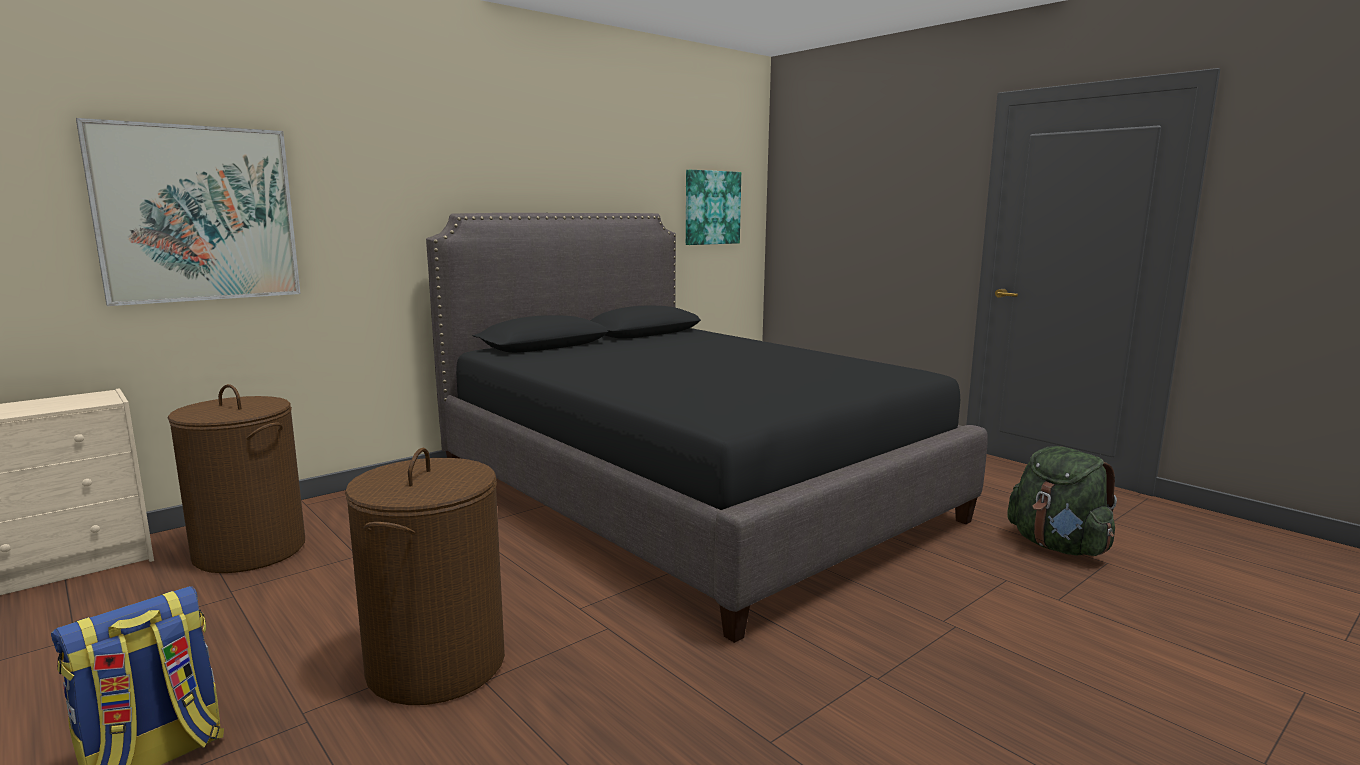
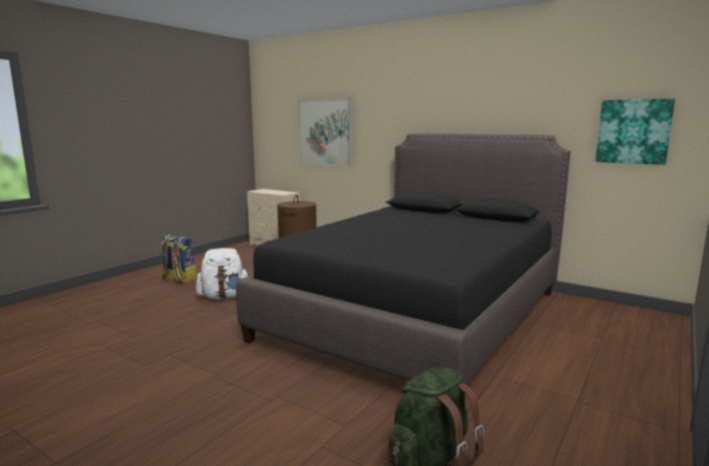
camera: 75 degrees right, 0 degrees up
(436, 664) = (224, 296): brown laundry basket -> white backpack

